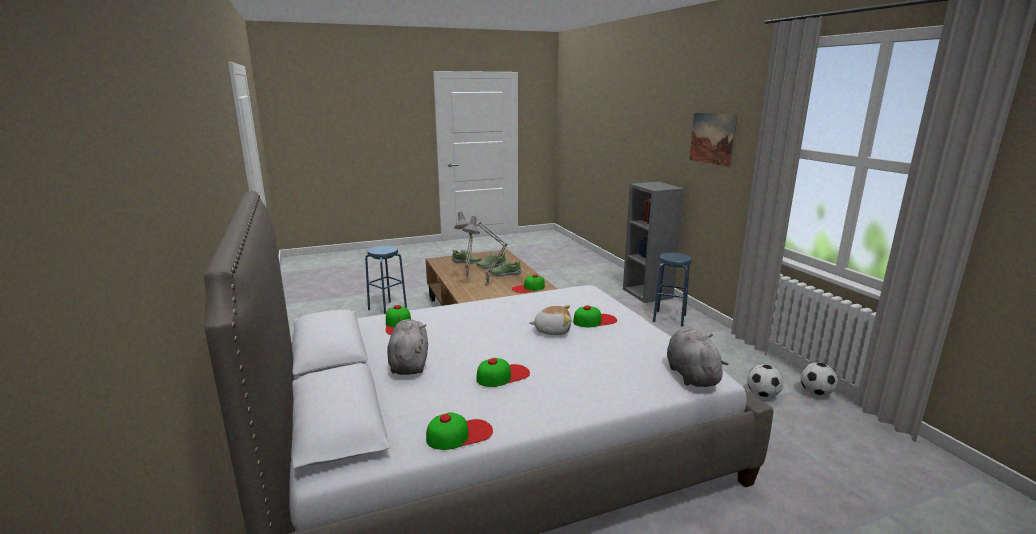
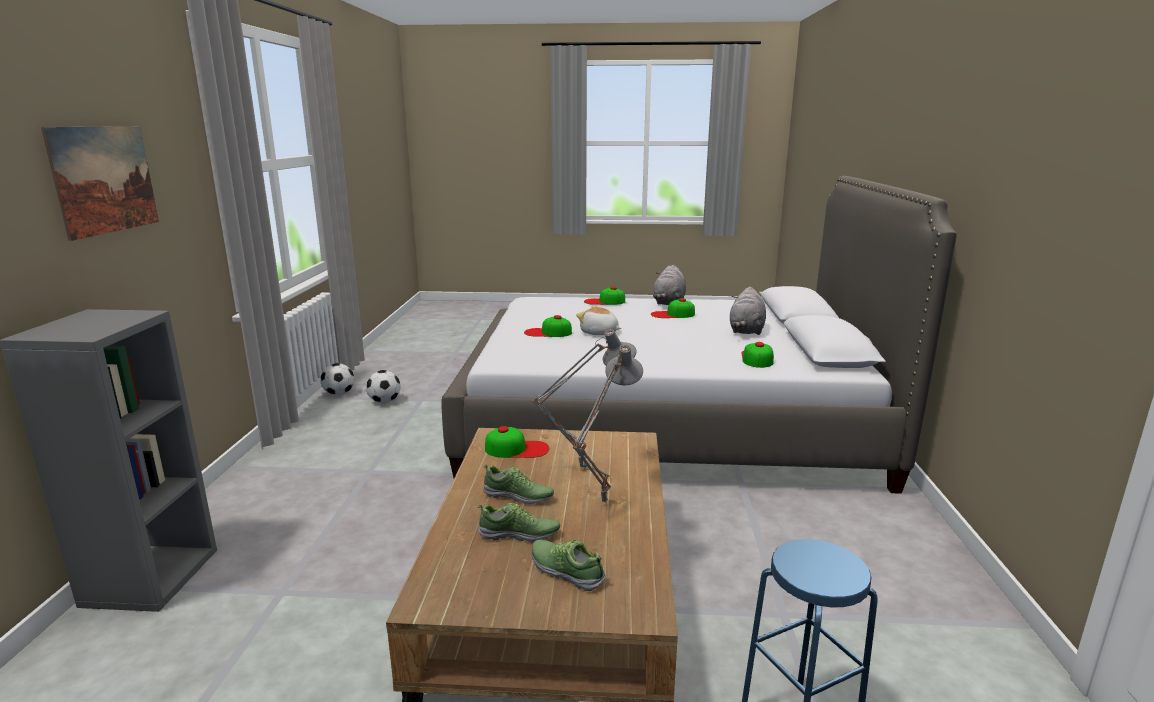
camera: 155 degrees left, 0 degrees up
(459, 434) = (716, 301): cap -> cap (604, 301)
(669, 318) = (261, 502): blue stool -> none
(691, 374) = (540, 300): grey plush toy -> grey plush toy (669, 303)

